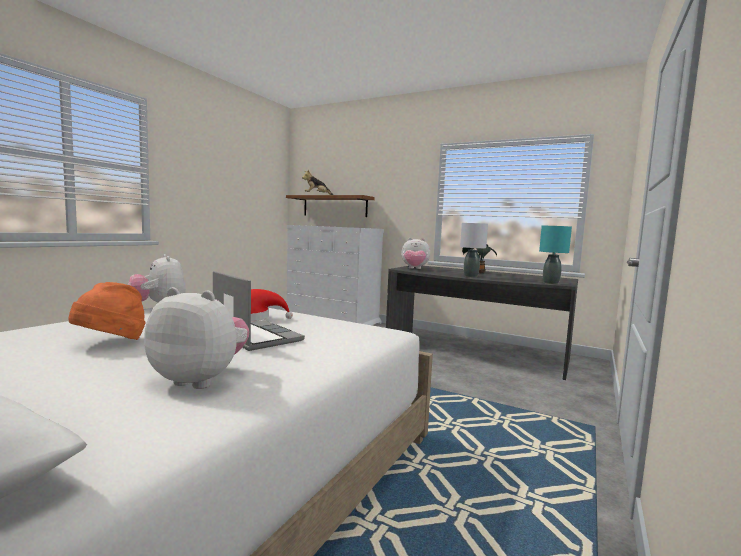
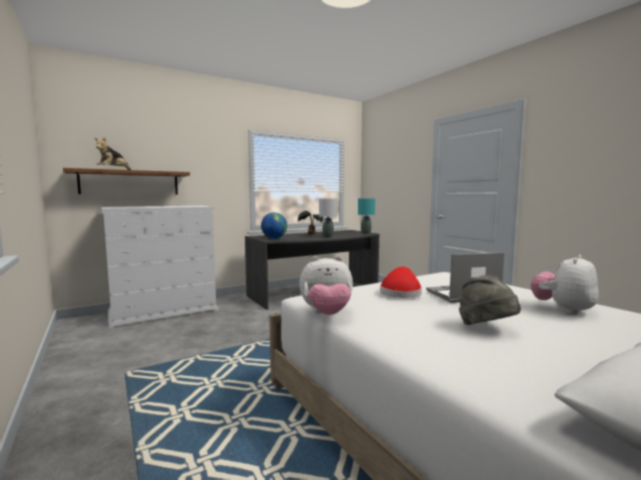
camera: 60 degrees left, 0 degrees up
(110, 343) = (486, 328): orange hat -> grey hat
(414, 269) = (274, 238): plush toy -> globe

